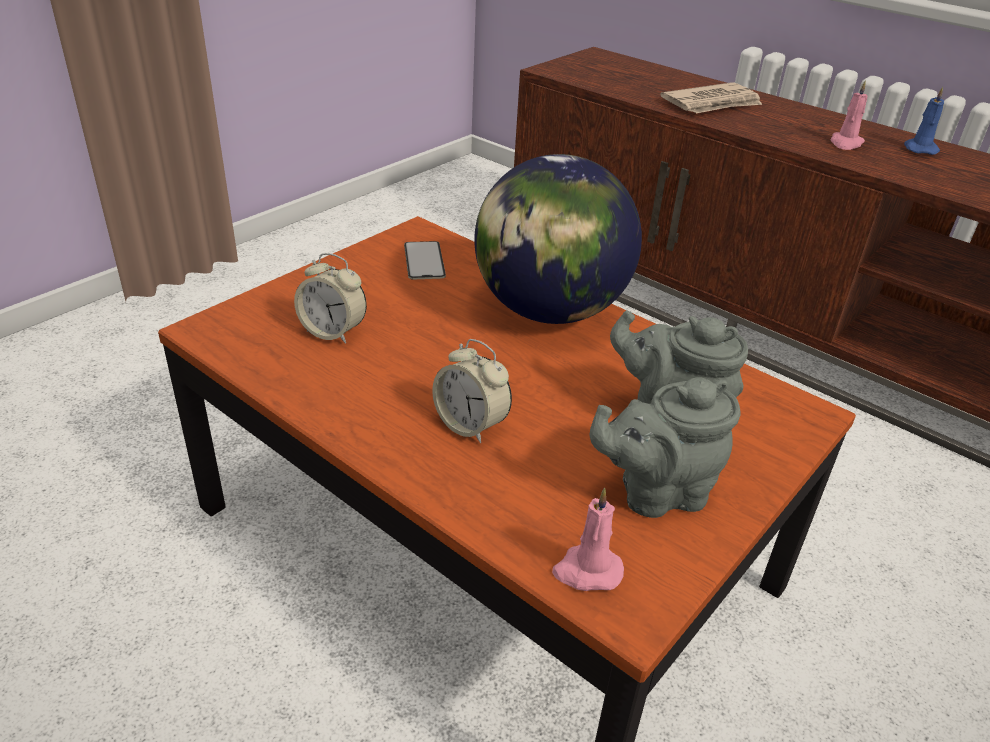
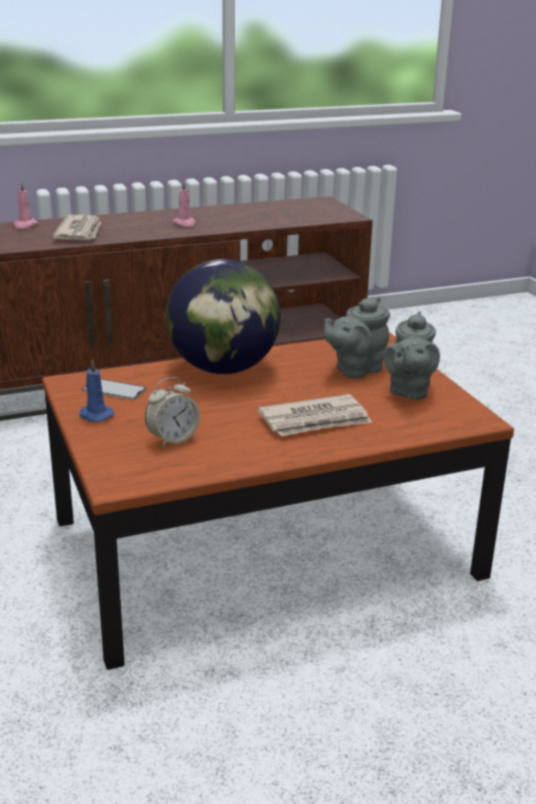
camera: 60 degrees left, 10 degrees down
(470, 425) = (315, 420): alarm clock -> newspaper
(587, 571) = (450, 422): pink candle -> pink candle (25, 225)
(919, 149) = (214, 213): blue candle -> blue candle (95, 415)

